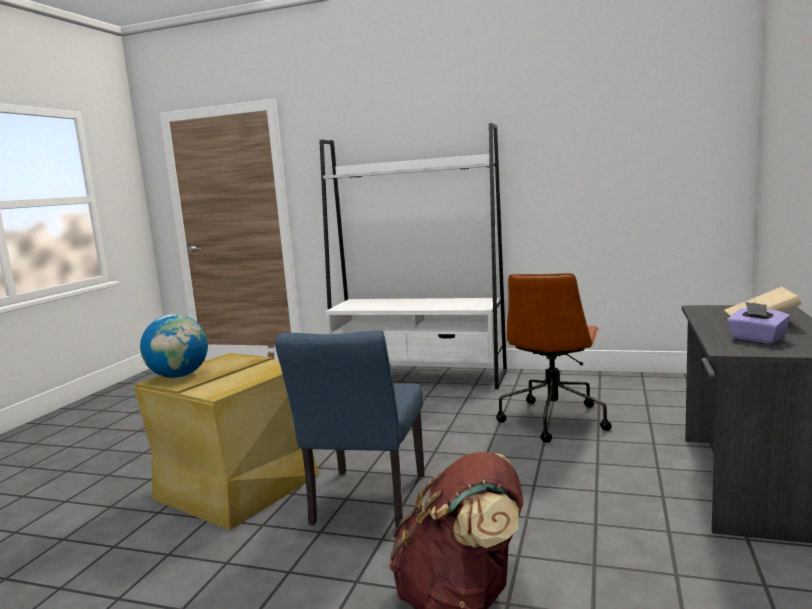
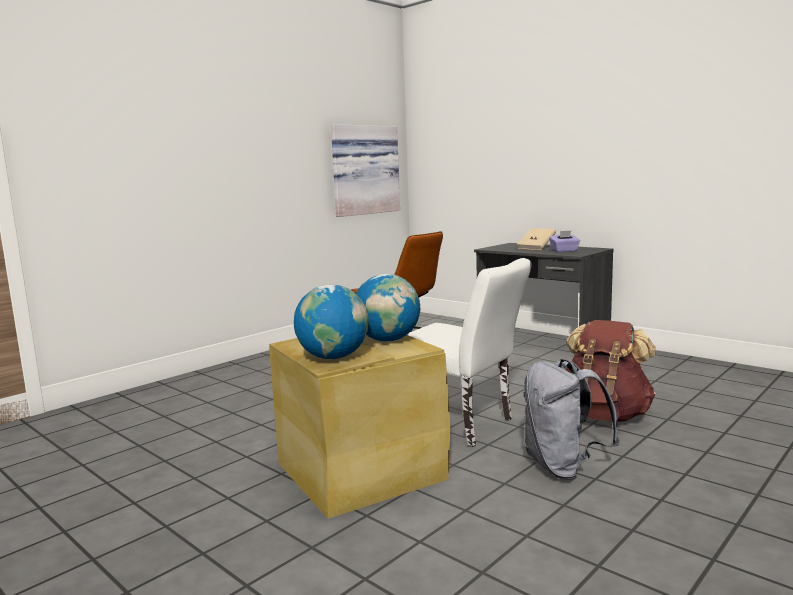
camera: 65 degrees left, 0 degrees up
(243, 378) = (388, 340): none -> globe
(273, 593) = (563, 468): none -> grey backpack
(365, 504) = (460, 425): blue chair -> white chair
(419, 377) = (228, 373): white bookcase -> none
(657, 175) = (363, 170): none -> picture

